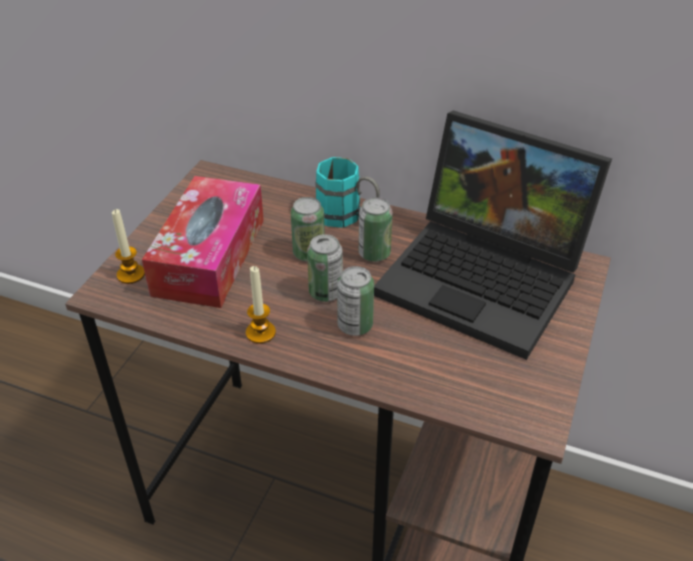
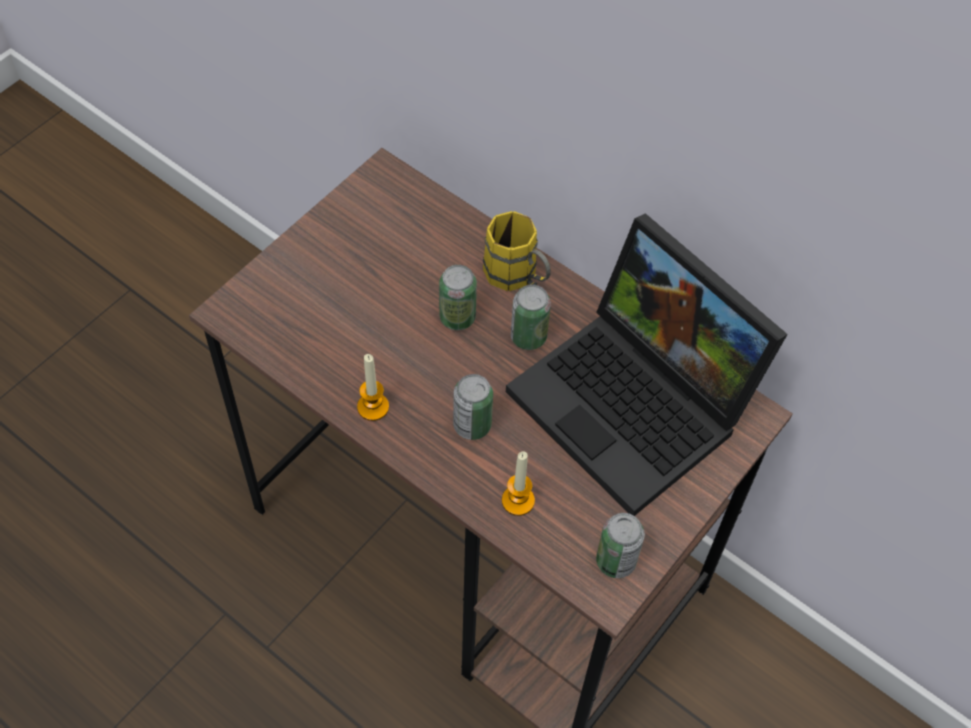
camera: 15 degrees right, 15 degrees up
(131, 274) = (263, 295): candle -> candle (518, 501)
(209, 256) = (351, 293): tissue box -> none
(325, 292) = (457, 374): can -> can (615, 561)
(347, 217) = (518, 278): turquoise mug -> yellow mug

